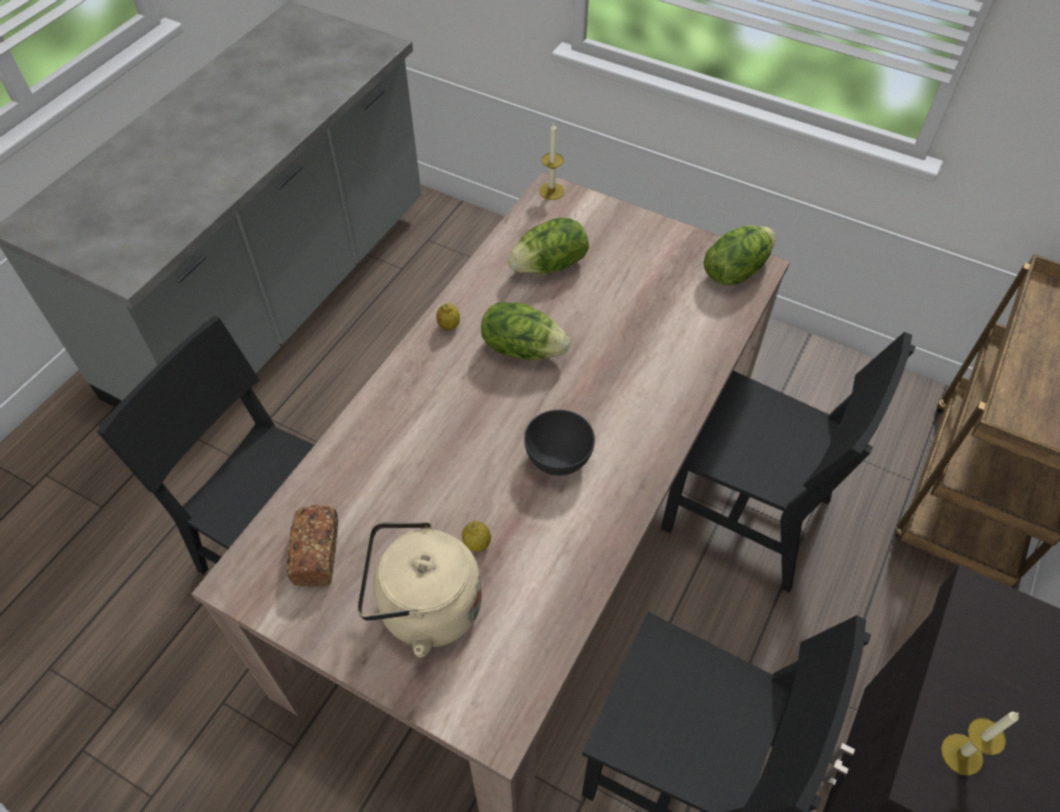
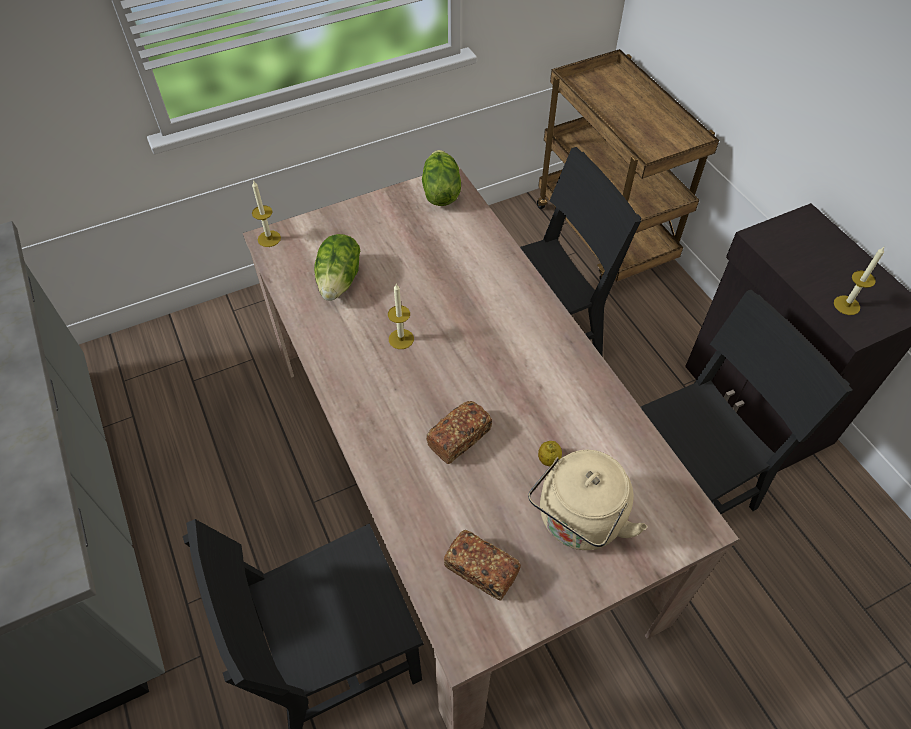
camera: 55 degrees left, 0 degrees up
(446, 456) = (459, 438): none -> bread
(449, 326) = (338, 371): lemon -> none
(522, 348) = (401, 339): lettuce -> candle
(558, 458) = (513, 373): grey bowl -> none

